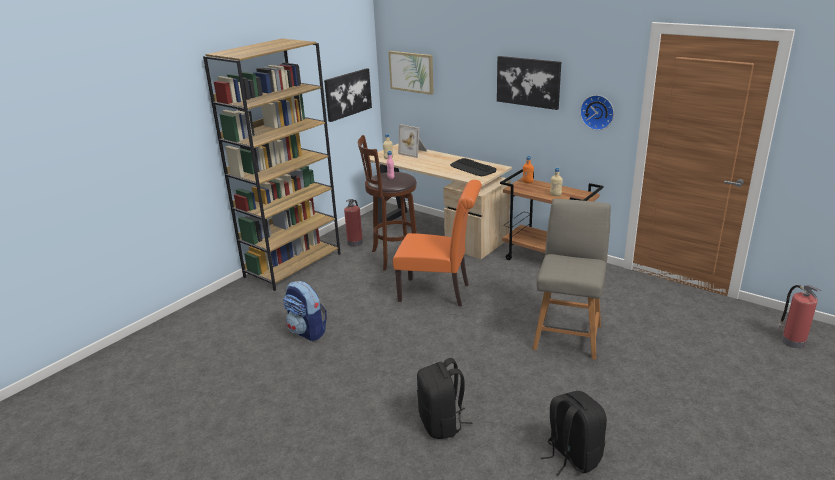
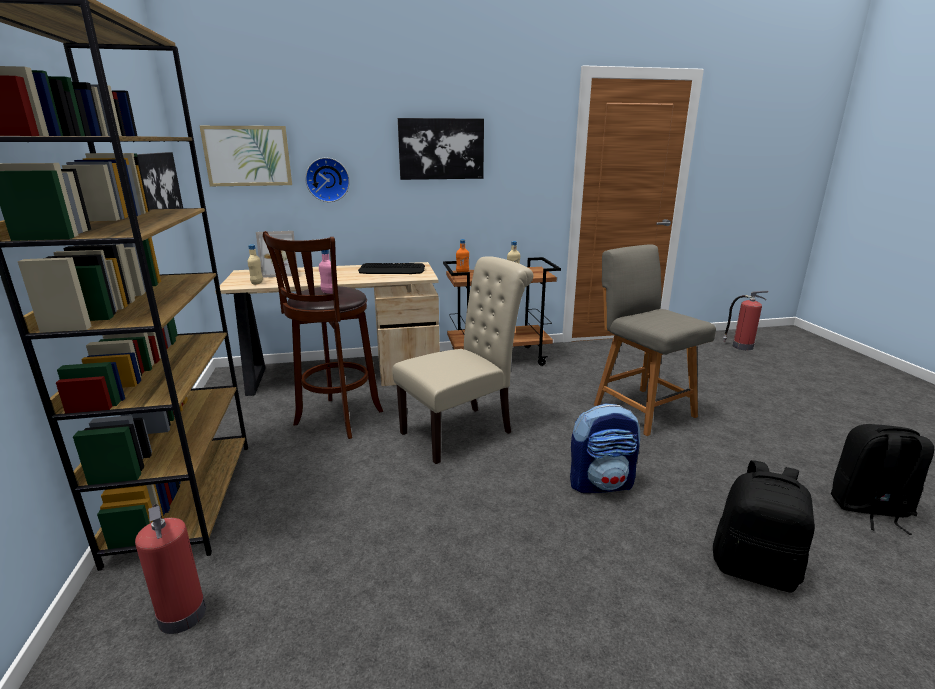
camera: 50 degrees left, 5 degrees down
(307, 331) = (385, 580): backpack -> backpack (601, 483)
(355, 242) = (248, 425): fire extinguisher -> fire extinguisher (182, 613)
(439, 293) = (463, 431): orange chair -> beige chair
(598, 112) = (528, 174): wall clock -> wall clock (327, 179)

